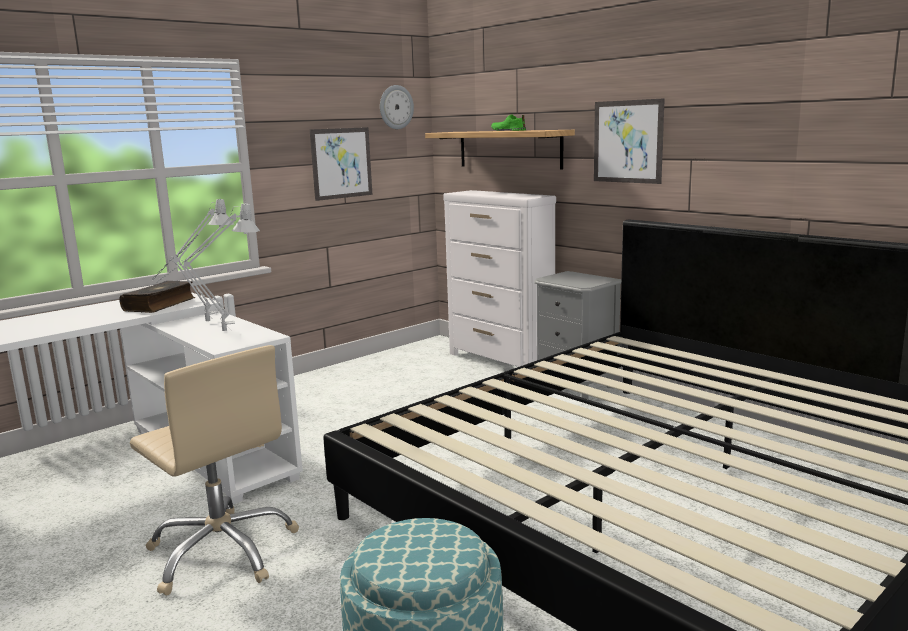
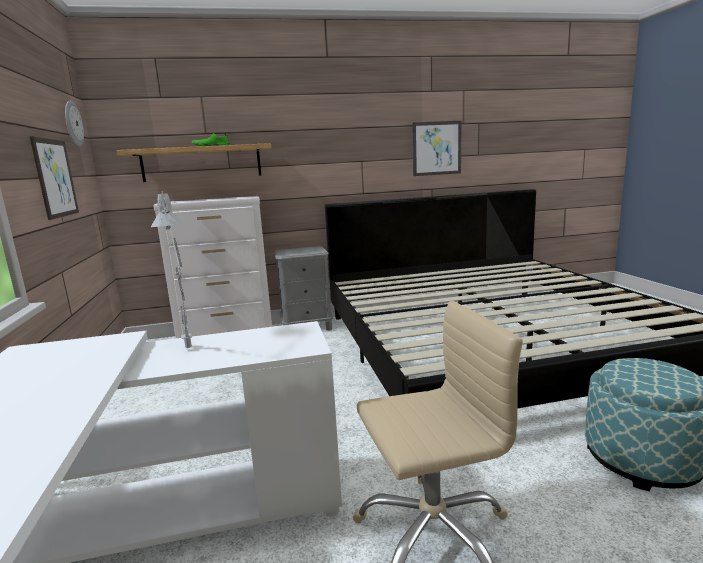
camera: 60 degrees left, 0 degrees up
(160, 305) = (75, 360): book -> none
(217, 333) = (247, 347): grey table lamp -> none
(627, 141) = (316, 152): picture -> picture (436, 148)

